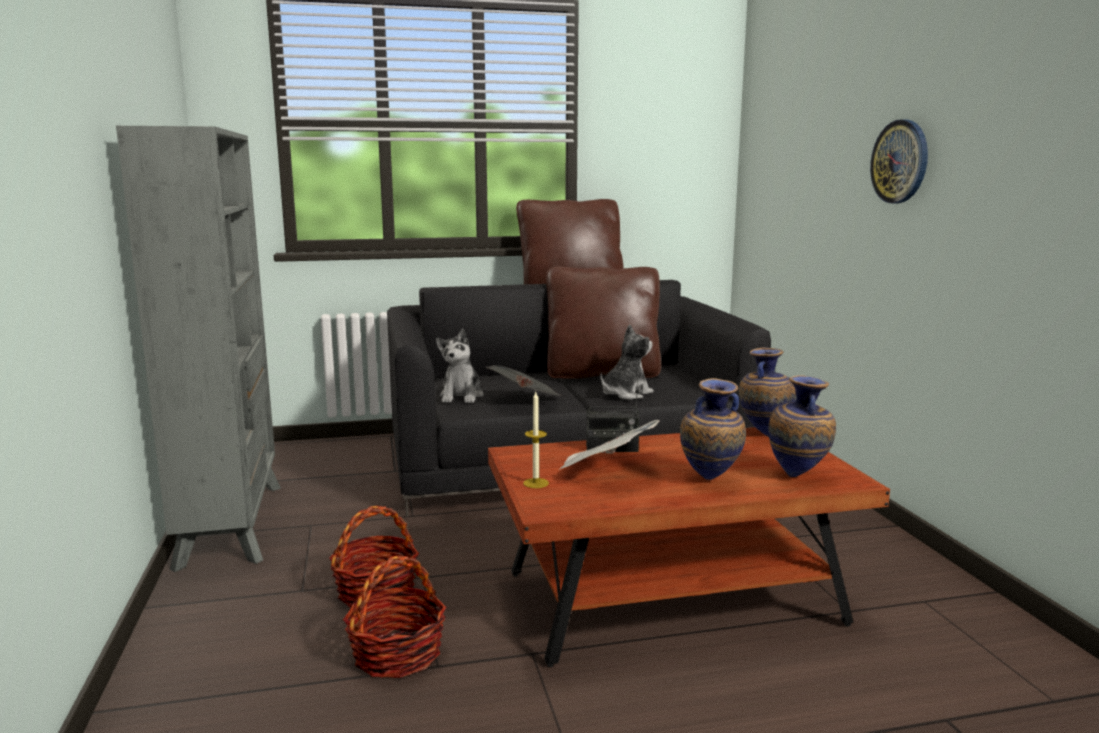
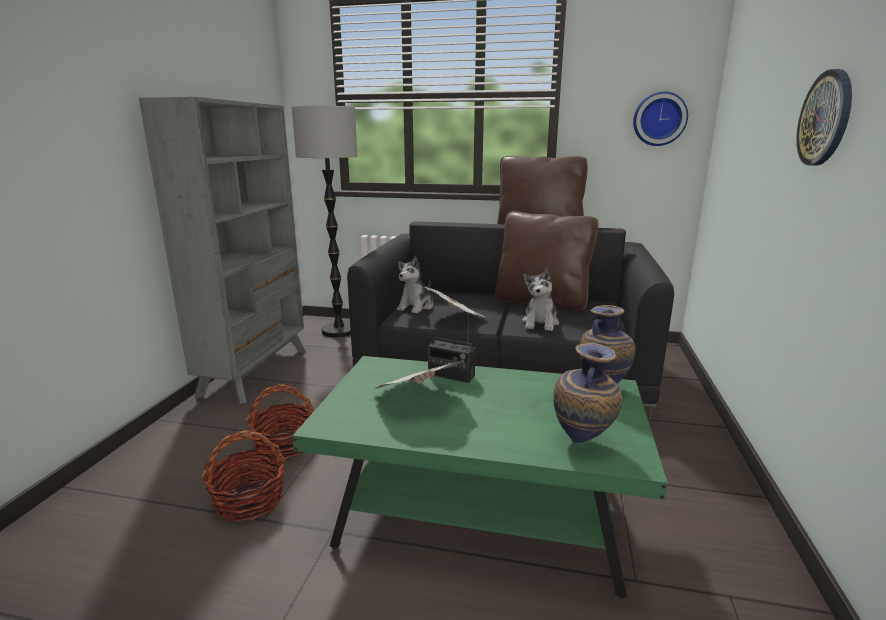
camera: 25 degrees right, 5 degrees up
(303, 457) = (339, 331): none -> floor lamp
(536, 483) = (352, 396): candle -> none
(625, 394) = (540, 323): plush toy -> plush toy turned 120 degrees clockwise
(671, 600) = (480, 515): brown coffee table -> green coffee table
(684, 156) = (659, 119): none -> wall clock
(710, 481) = (492, 428): vase -> none

